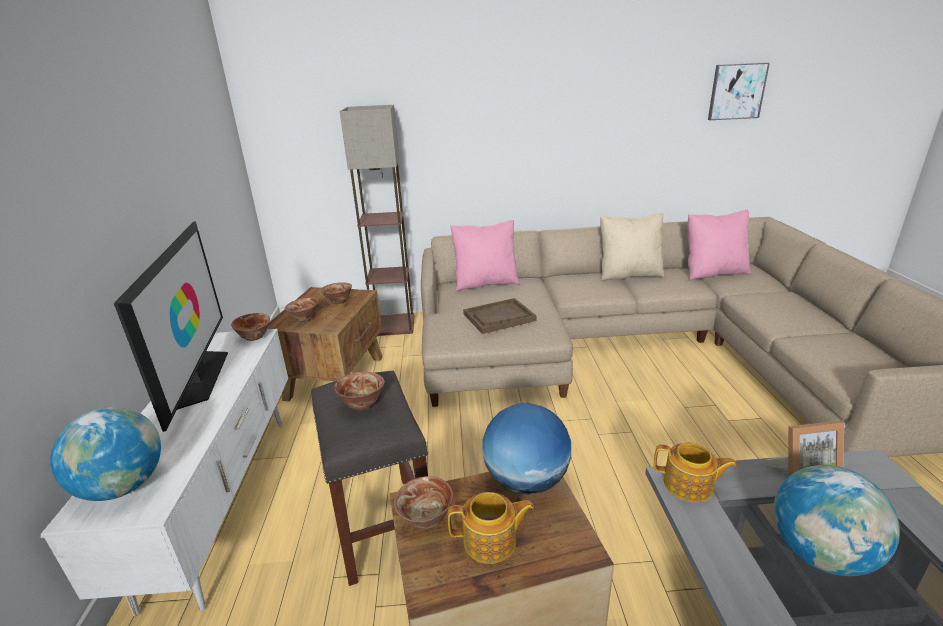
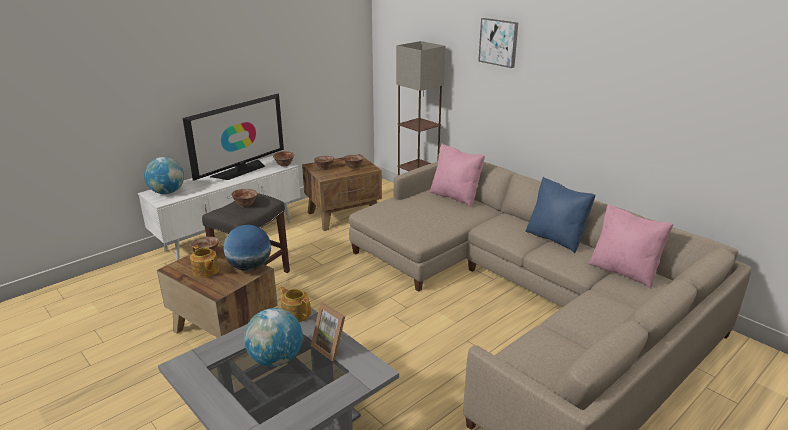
camera: 50 degrees right, 0 degrees up
(499, 317) = (412, 216): brown tray -> none
(628, 275) = (555, 238): beige pillow -> blue pillow
(689, 485) = (296, 314): teapot -> teapot turned 150 degrees clockwise
(736, 91) = (728, 101): picture -> picture (499, 42)

